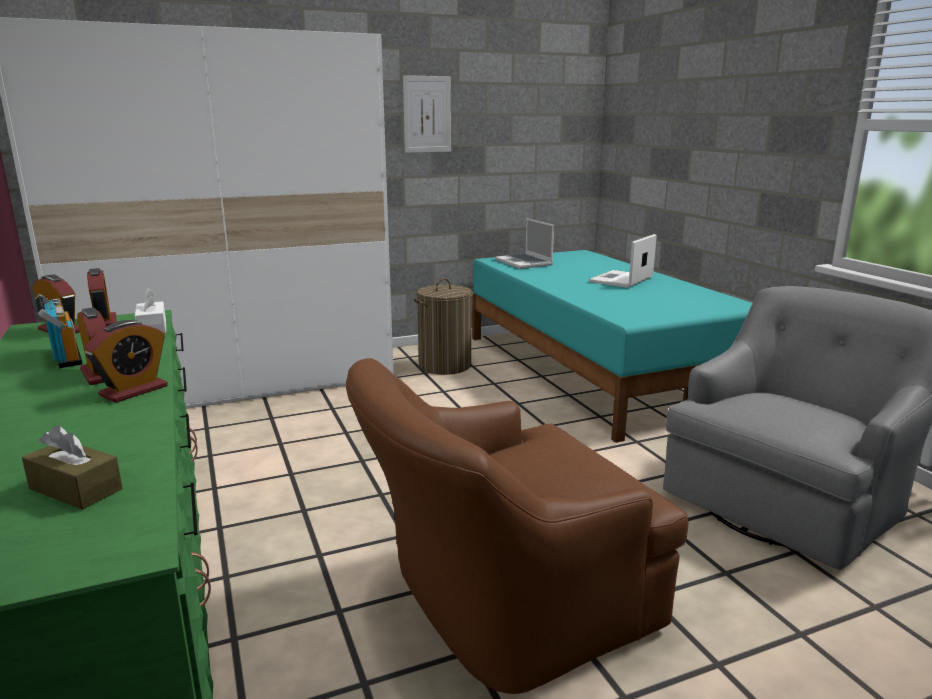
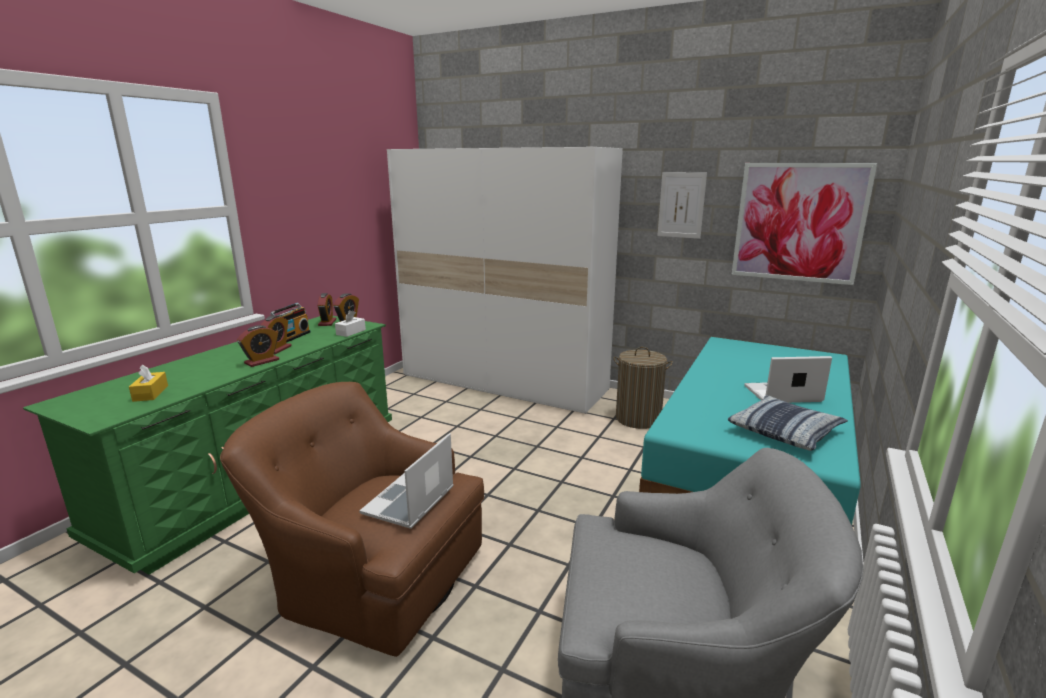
camera: 50 degrees right, 0 degrees up
(76, 489) = (150, 393): brown tissue box -> yellow tissue box
(134, 391) = (262, 361): alarm clock -> alarm clock turned 45 degrees counterclockwise
(524, 263) = (741, 351): laptop -> laptop (409, 502)
(536, 128) = (798, 223): none -> picture
(681, 298) = (785, 431): none -> pillow

